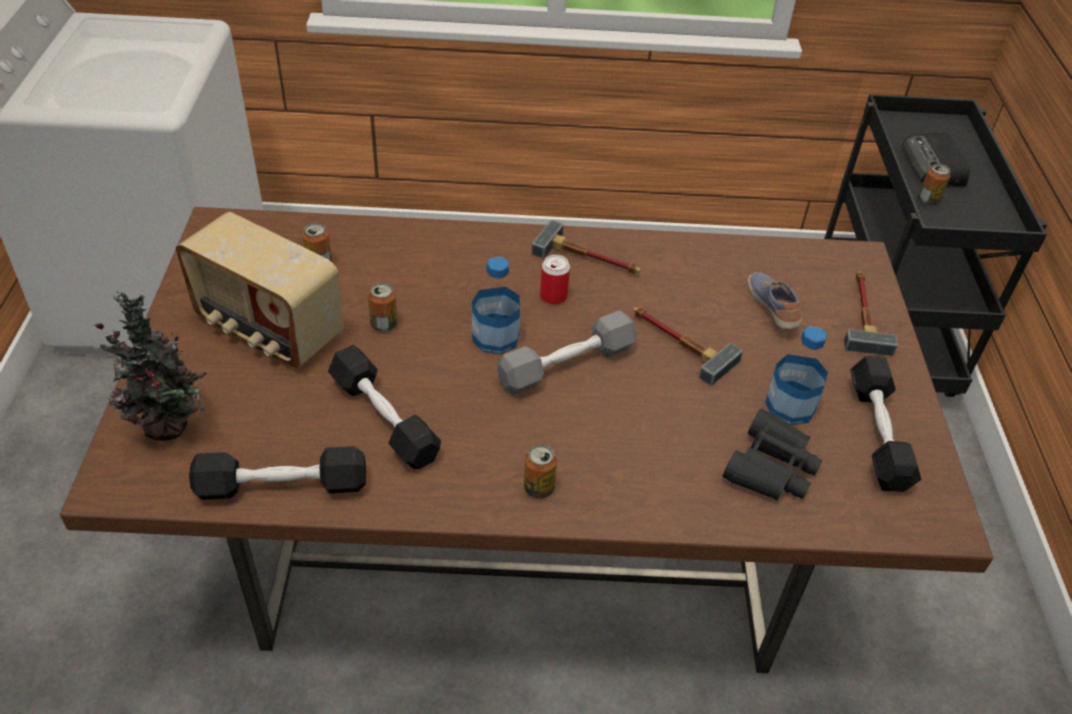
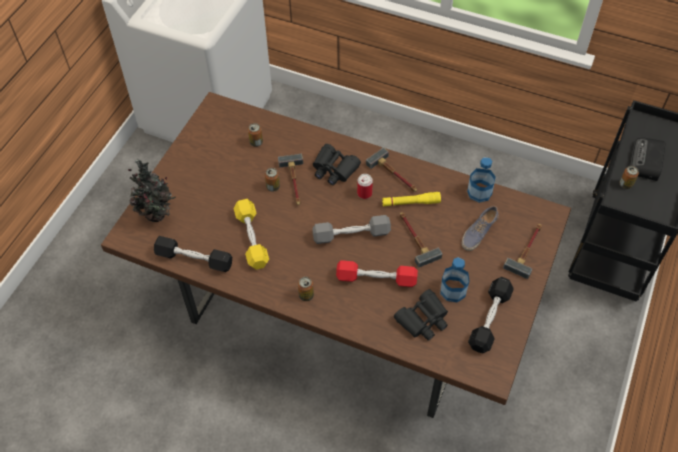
camera: 25 degrees right, 10 degrees up
(268, 330) = (218, 175): radio -> none
(384, 419) = (252, 239): black dumbbell -> yellow dumbbell
(420, 309) = (294, 183): none -> hammer
(481, 273) = (334, 169): none -> black binoculars
(495, 337) = (324, 209): bottle -> bottle (479, 192)
(638, 292) = (410, 203): none -> yellow flashlight
(650, 424) = (376, 279): none -> red dumbbell
(773, 308) = (478, 232): shoe -> shoe turned 150 degrees counterclockwise

